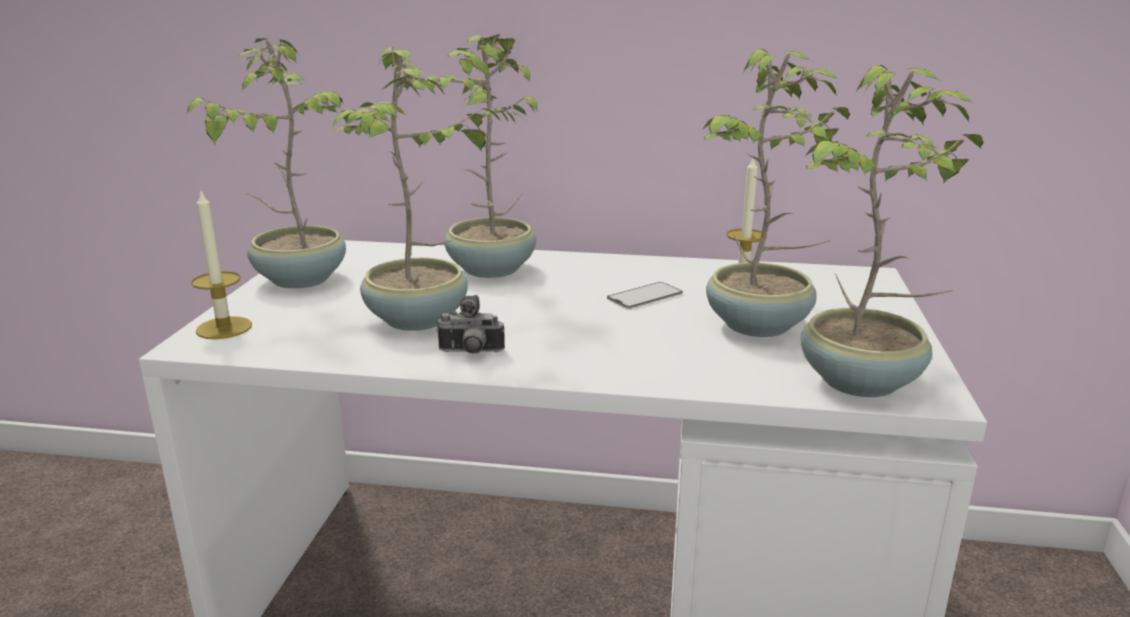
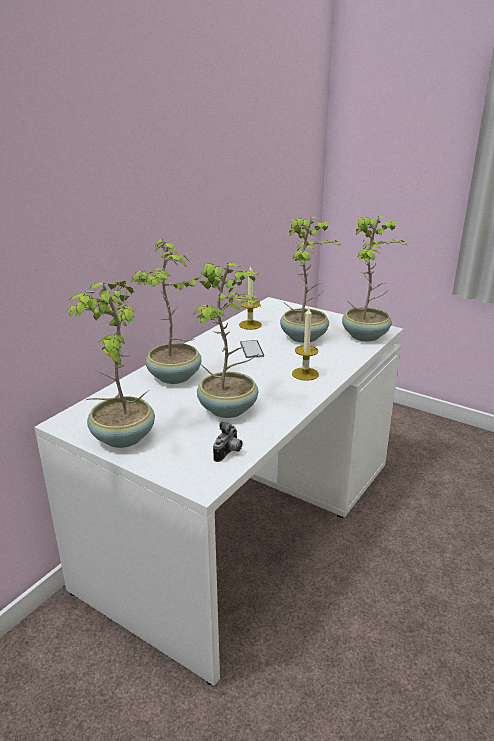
camera: 65 degrees left, 5 degrees up
(224, 328) = (185, 472): candle -> candle (305, 374)
(471, 353) = (283, 402): camera -> camera (229, 453)

